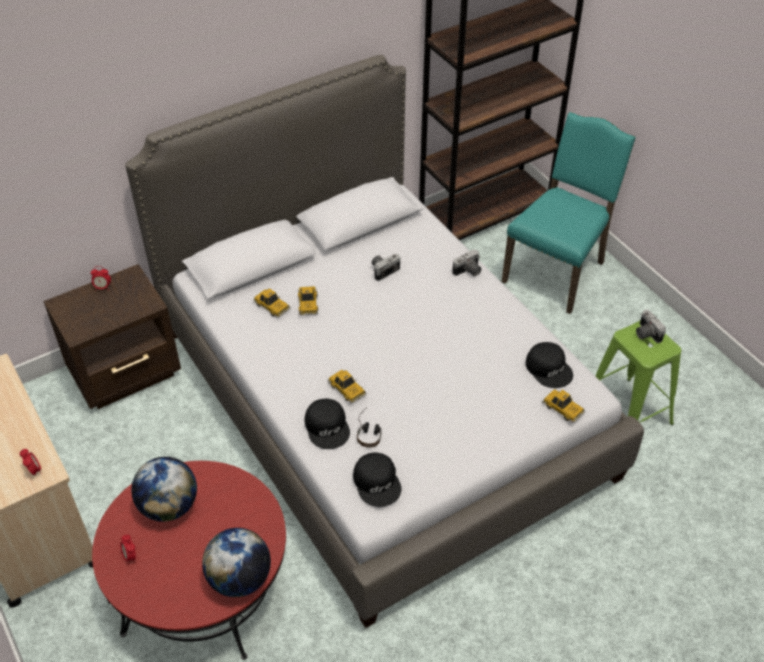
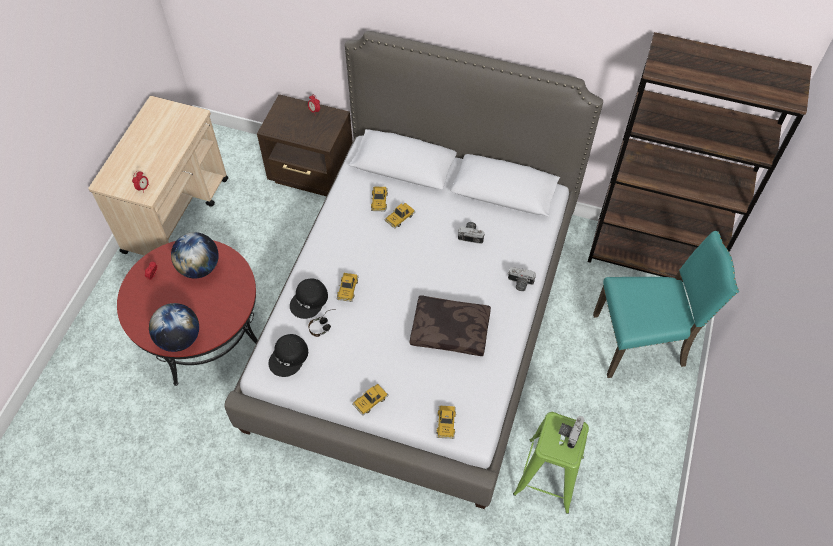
camera: 50 degrees right, 10 degrees up
(468, 345) = (451, 329): none -> brown pillow
(488, 449) = (370, 401): none -> toy car
(549, 368) = (476, 392): black cap -> none

